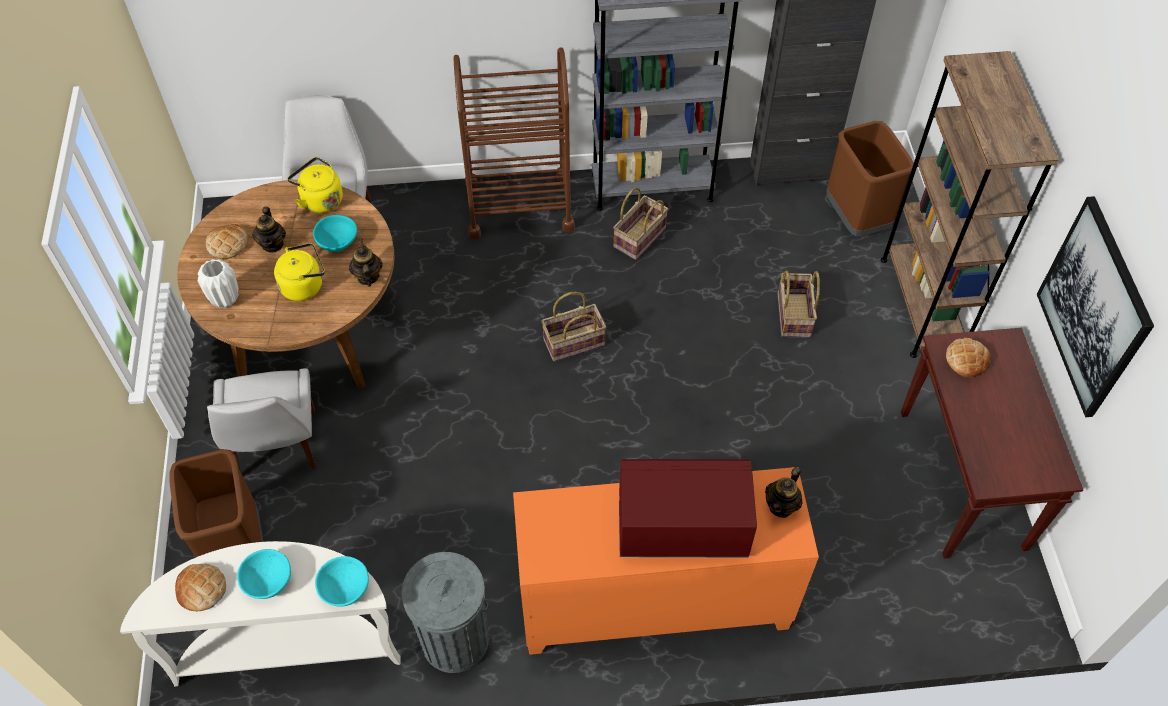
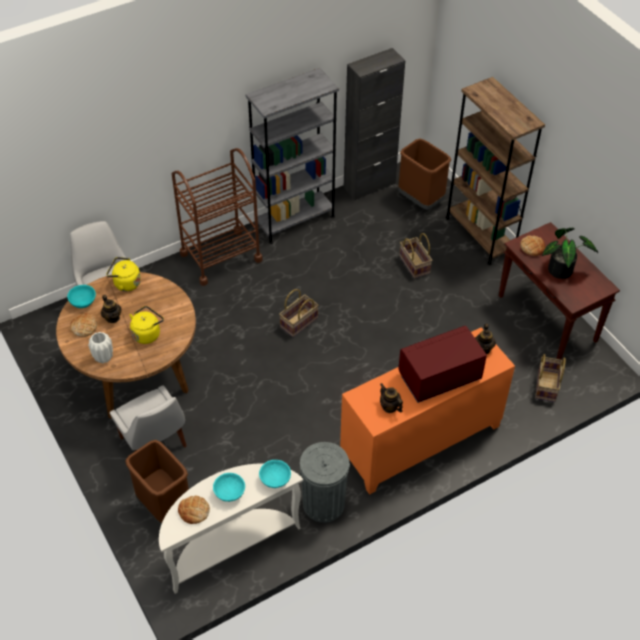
camera: 25 degrees left, 5 degrees down
(337, 242) = (152, 303): turquoise bowl -> turquoise bowl (83, 302)
(368, 277) = (182, 316): teapot -> teapot (389, 407)
(640, 238) = (304, 252): basket -> basket (547, 386)
(998, 420) = (563, 271): none -> potted plant
(1093, 308) = (592, 193): picture -> none

